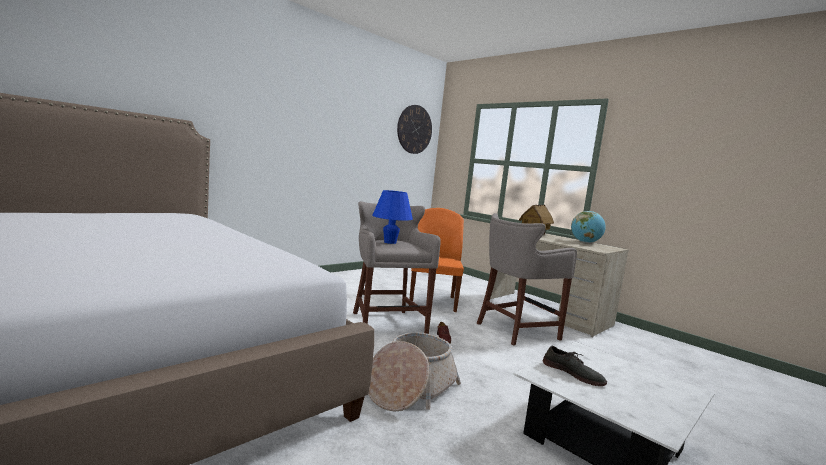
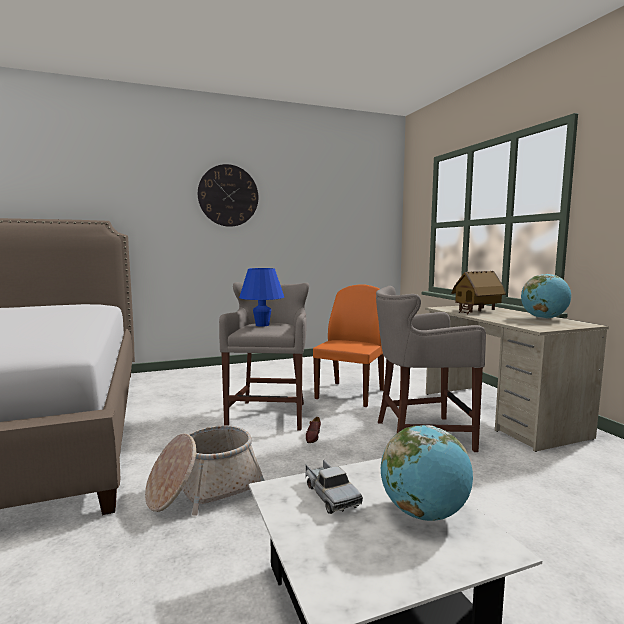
camera: 25 degrees right, 0 degrees up
(414, 129) = (367, 199): wall clock -> wall clock (228, 195)
(573, 373) = (330, 495): grey shoe -> toy truck
(635, 377) = (424, 513): none -> globe

